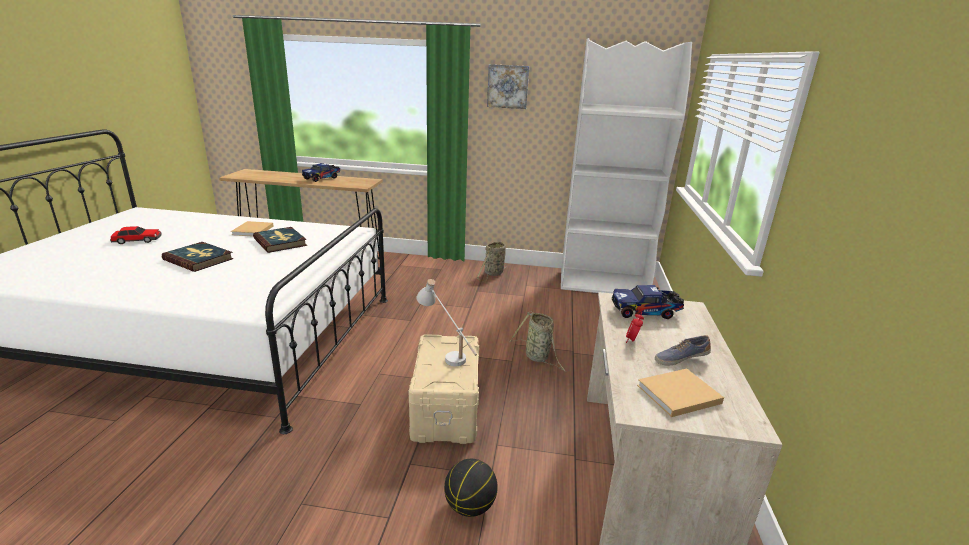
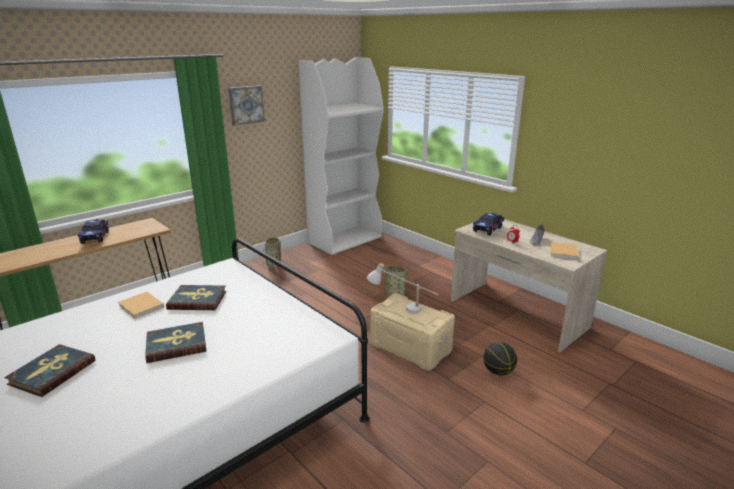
camera: 50 degrees left, 0 degrees up
(138, 240) = (52, 372): toy car -> book

